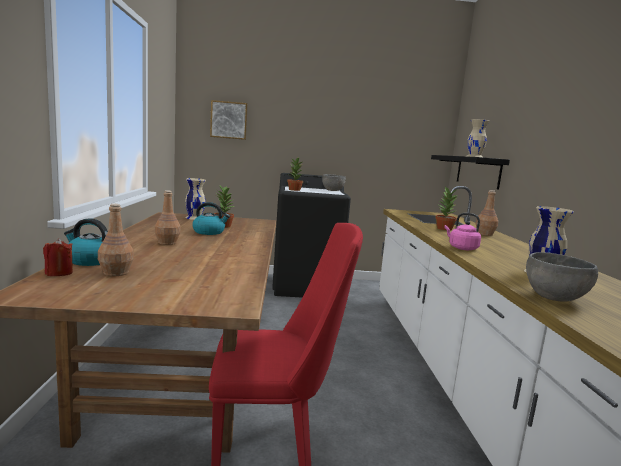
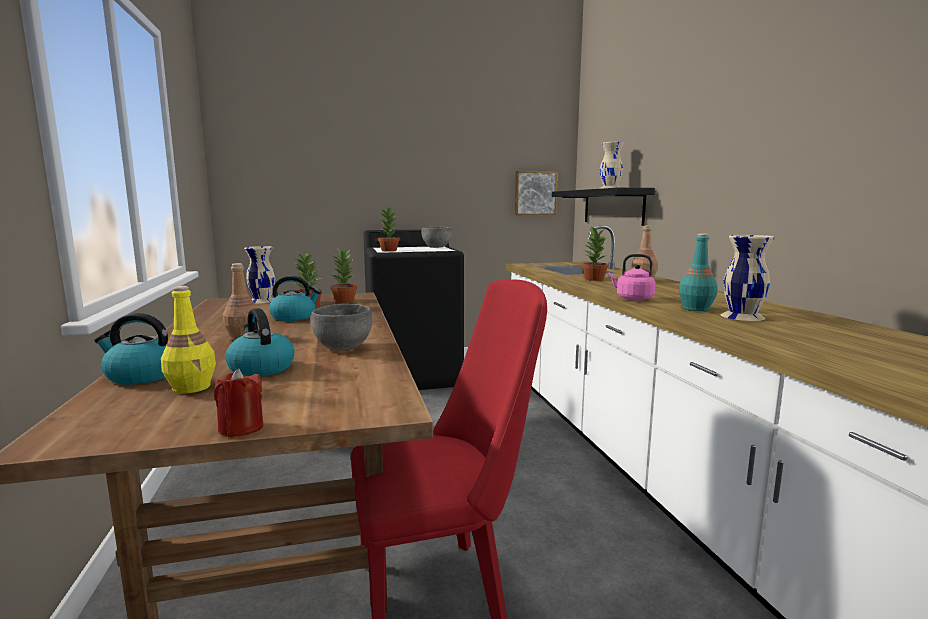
camera: 10 degrees left, 0 degrees up
(59, 273) = (102, 400): red candle -> red candle (241, 428)
(116, 272) = (192, 387): brown bottle -> yellow bottle
(166, 266) = (261, 368): none -> kettle
(229, 120) = (284, 165): picture -> picture (535, 193)
(251, 224) = (344, 301): none -> potted plant
(507, 262) = (695, 308): none -> turquoise bottle
(553, 297) = (779, 342): grey bowl -> grey bowl (342, 348)

